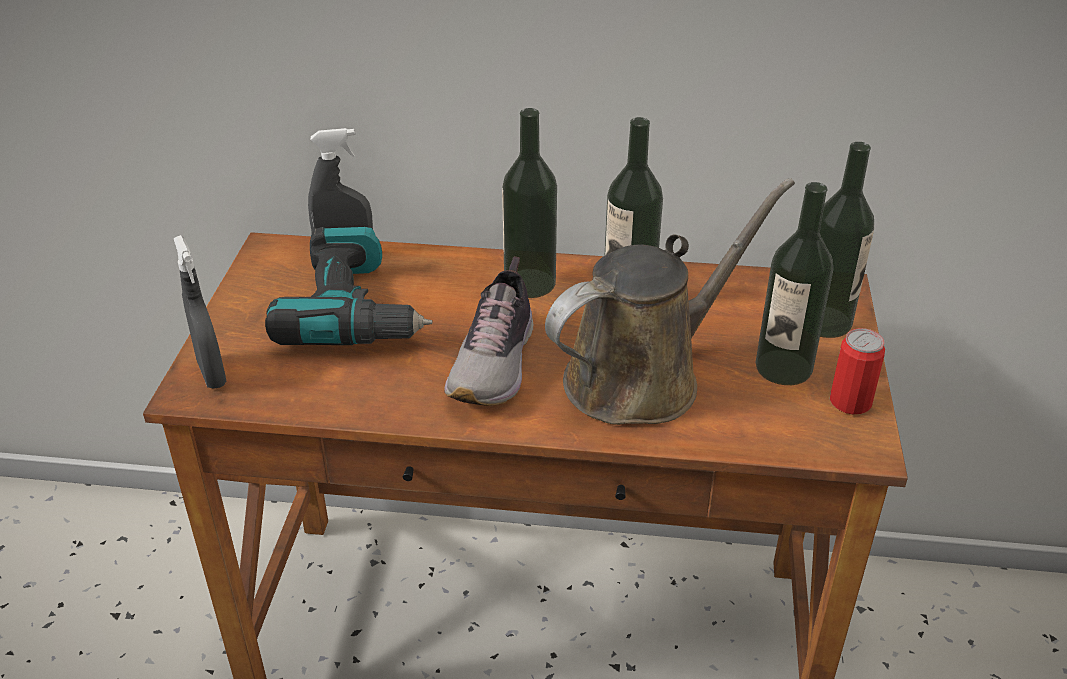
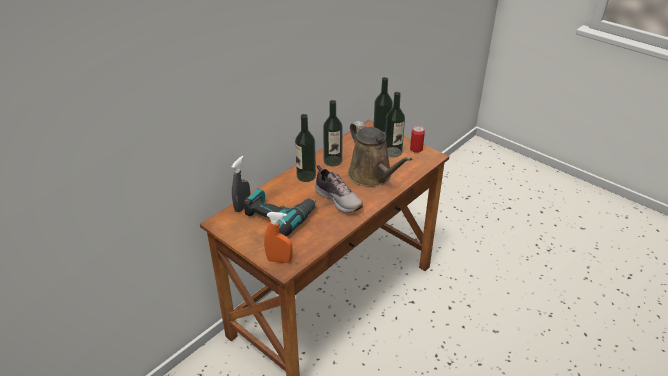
camera: 55 degrees left, 0 degrees up
(212, 373) = (279, 260): grey spray bottle -> orange spray bottle
(643, 377) = (372, 176): brown watering can -> brown watering can turned 150 degrees clockwise

